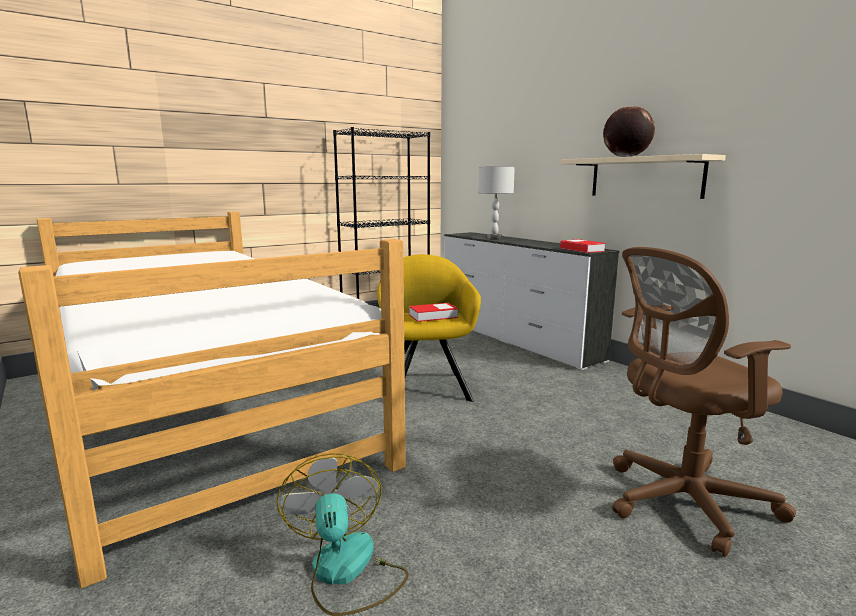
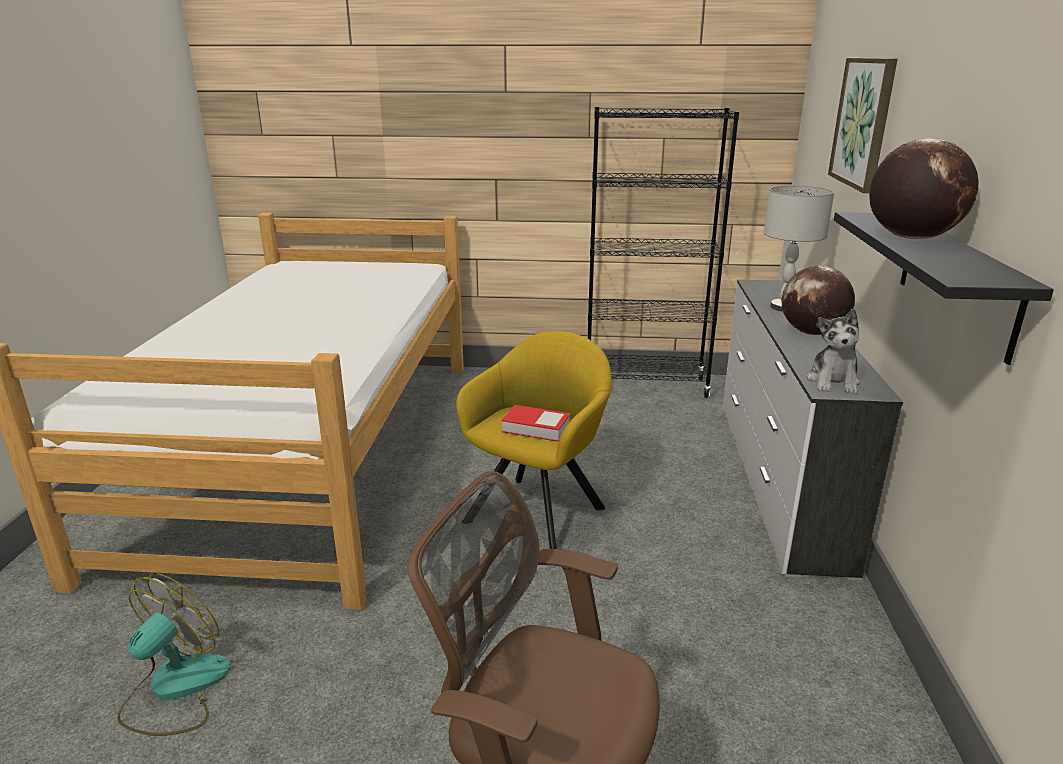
camera: 40 degrees right, 10 degrees up
(523, 127) = (863, 122): none -> picture
(530, 241) = (812, 333): none -> globe
(582, 250) = (833, 382): book -> plush toy
(645, 177) = (957, 281): beige shelf -> black shelf

